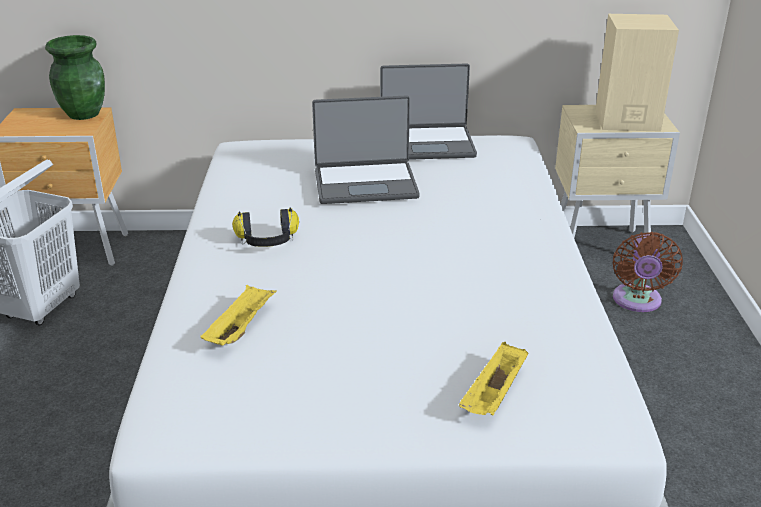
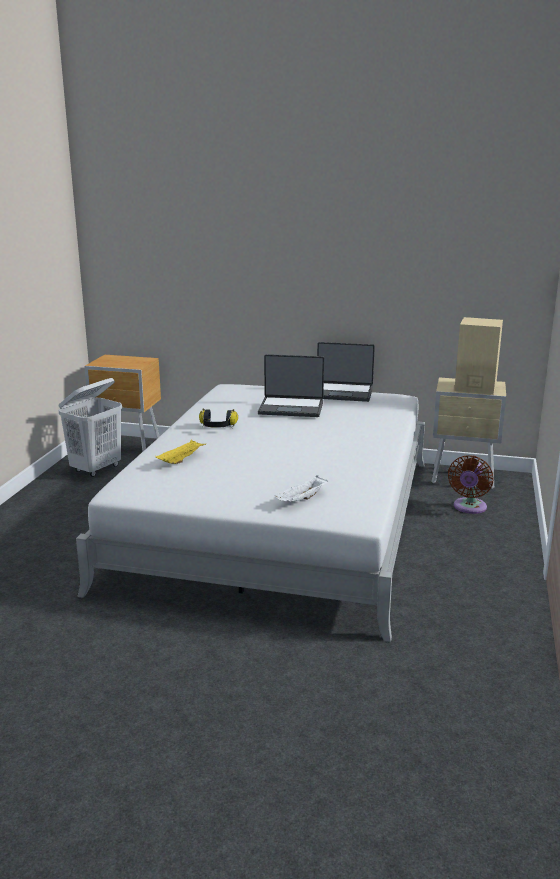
camera: 15 degrees right, 10 degrees down
(84, 114) = (141, 359): green vase -> none
(494, 395) = (301, 500): yellow tray -> white tray

